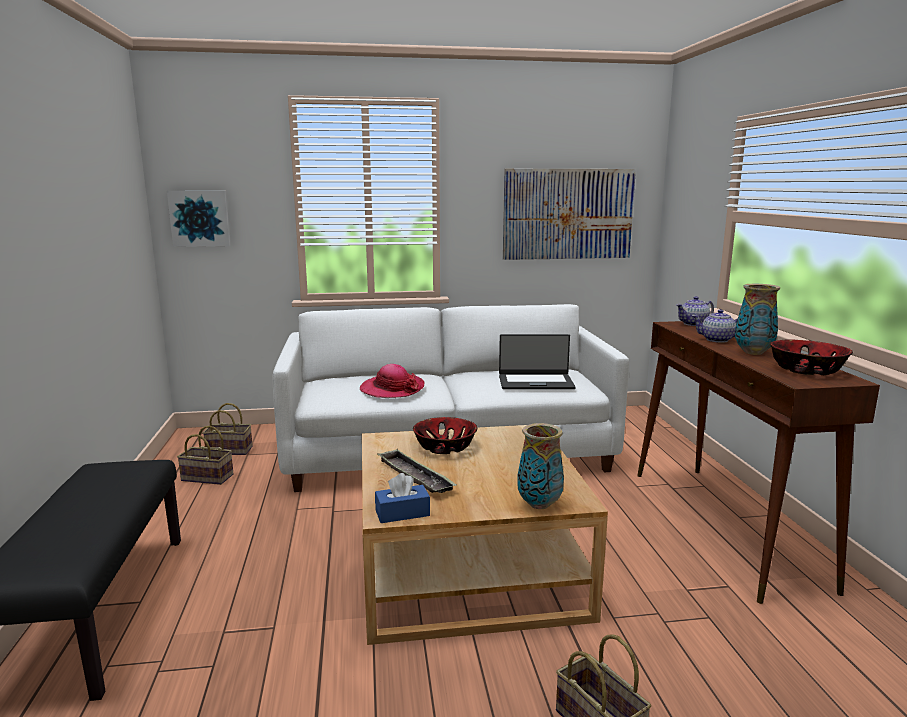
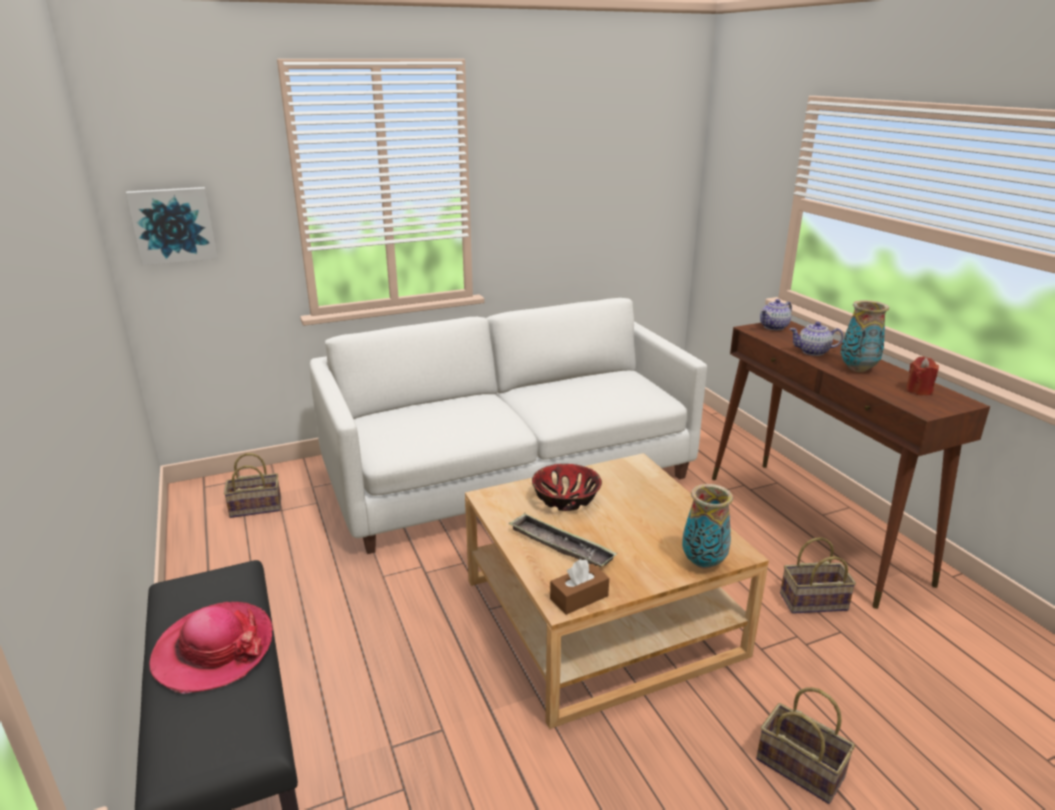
camera: 15 degrees left, 10 degrees up
(205, 478) = (250, 551): basket -> basket (812, 603)
(392, 389) = (461, 423): hat -> hat (213, 650)
(402, 513) = (579, 597): blue tissue box -> brown tissue box
(535, 382) = (607, 395): laptop -> none
(568, 214) = (607, 191): picture -> none
(806, 369) = (918, 390): bowl -> red candle

